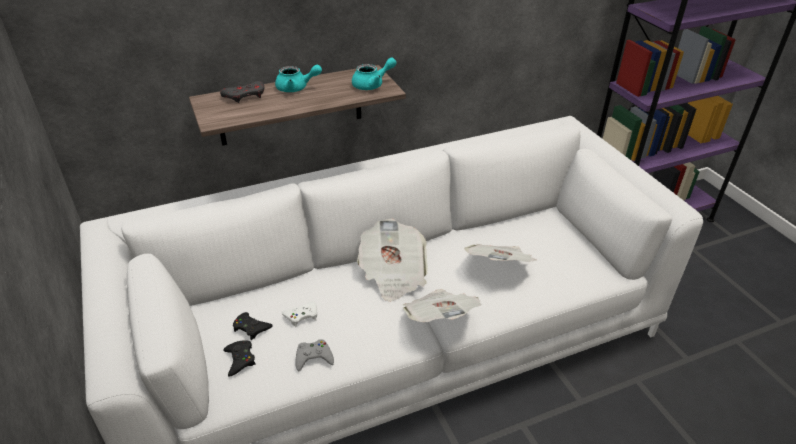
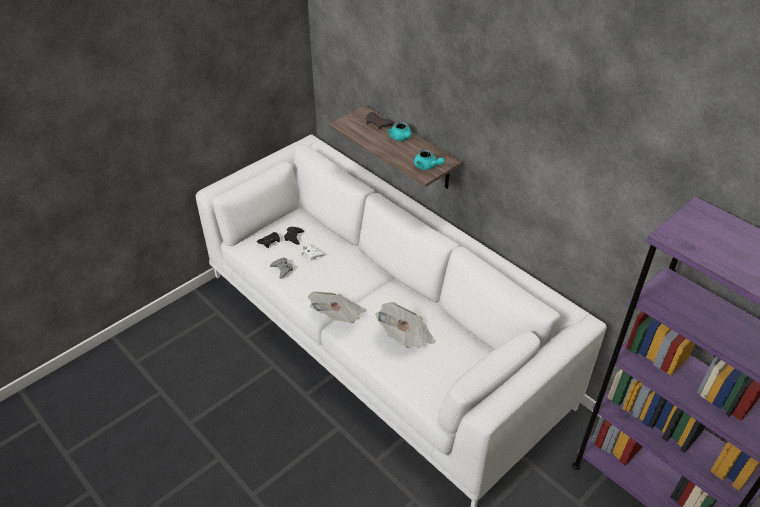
camera: 70 degrees right, 5 degrees up
(393, 274) = (369, 283): newspaper -> none

